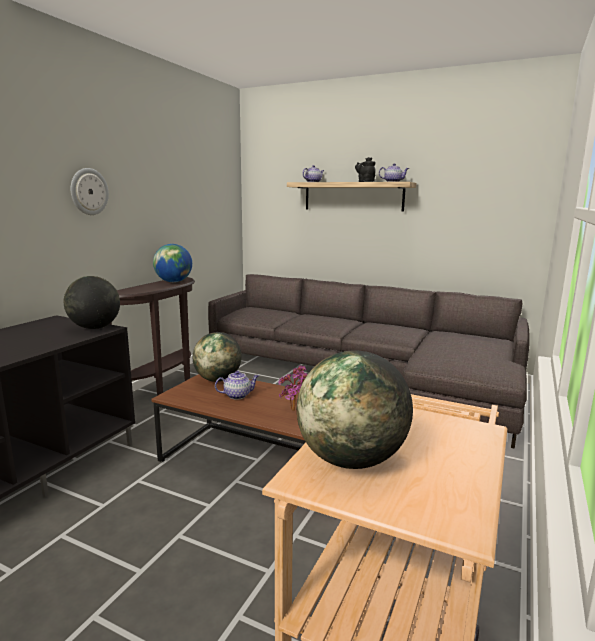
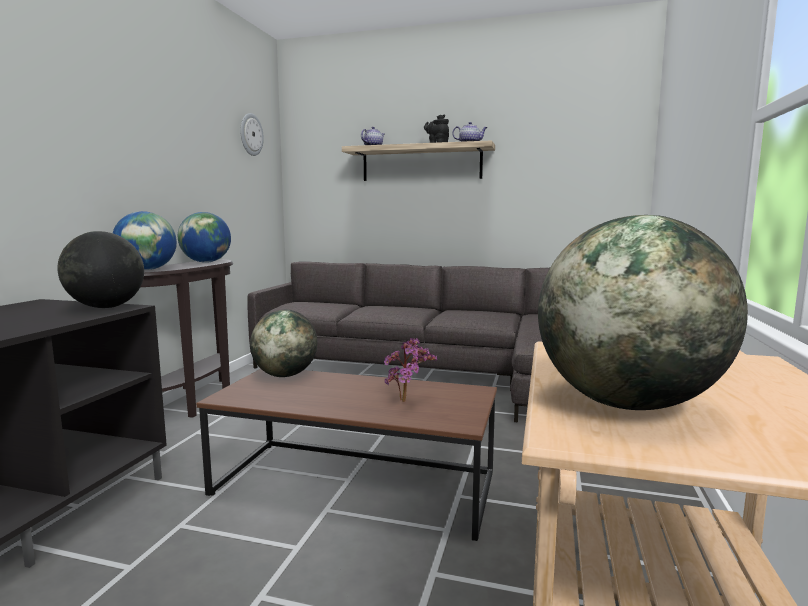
camera: 10 degrees left, 5 degrees down
(89, 191) = (89, 131): wall clock -> wall clock (250, 134)
(129, 291) = (147, 269): none -> globe
(238, 395) = (320, 390): teapot -> none

